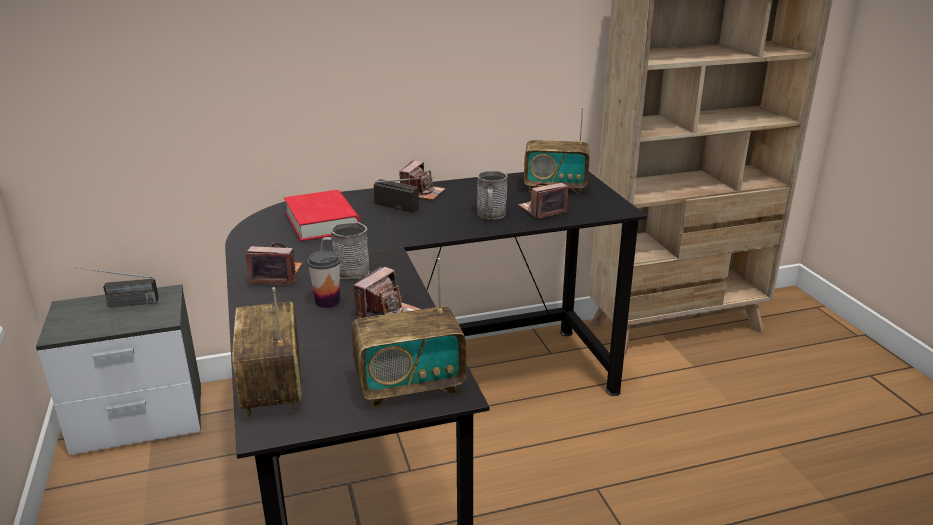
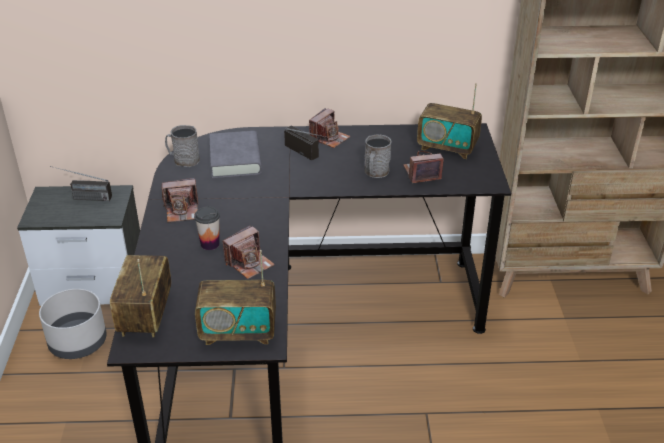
camera: 15 degrees right, 10 degrees up
(133, 490) = (78, 342): none -> grey planter
(277, 275) = (182, 211): camera -> camera turned 150 degrees clockwise
(322, 222) = (235, 160): red book -> grey book
(346, 271) = (235, 216): grey mug -> grey mug (183, 160)

